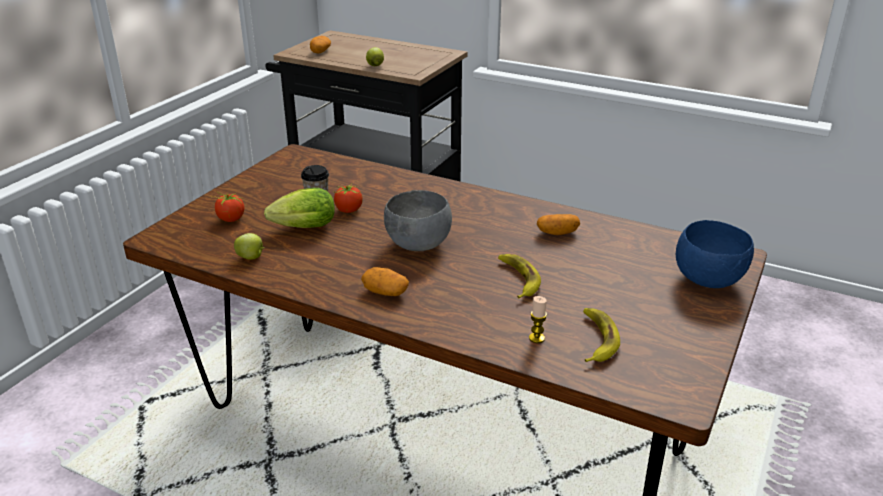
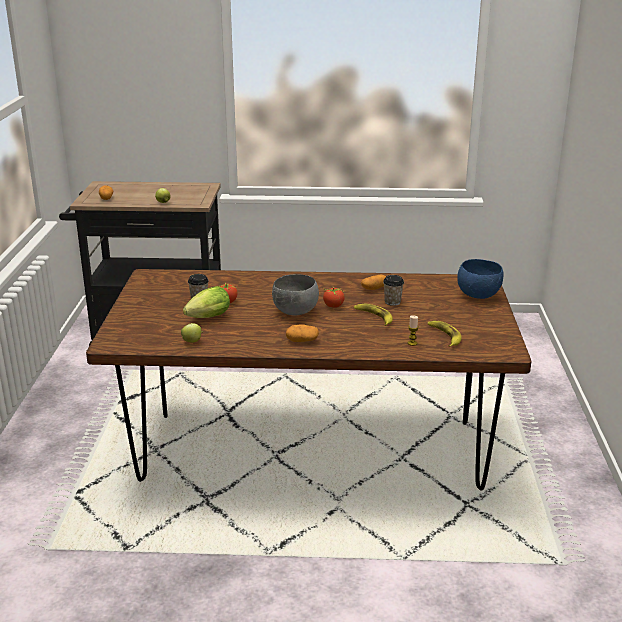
camera: 25 degrees left, 5 degrees down
(230, 219) = (149, 323): tomato -> tomato (333, 306)
(565, 261) = (392, 302): none -> cup

